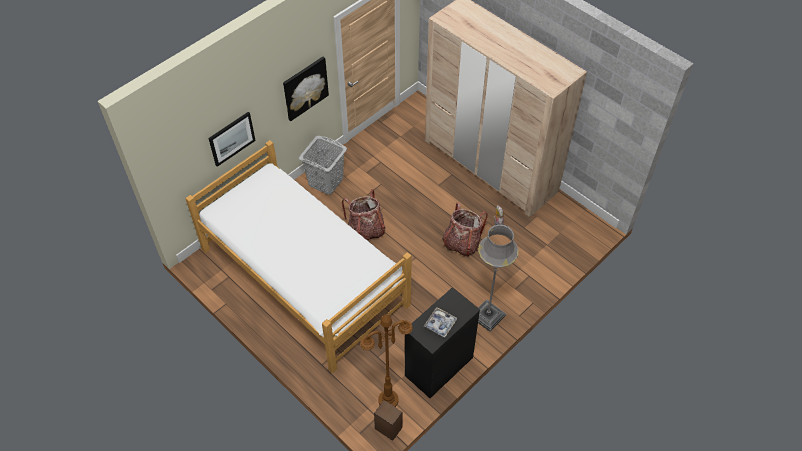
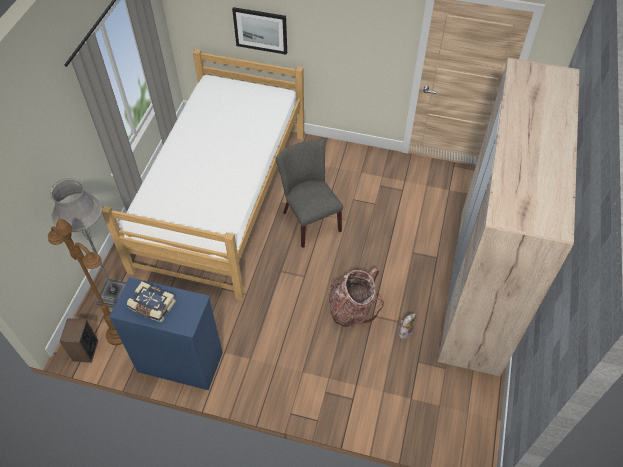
camera: 60 degrees right, 0 degrees up
(305, 88) = (365, 46): picture -> none
(325, 182) = (343, 161): grey laundry basket -> none
(366, 230) = (309, 219): backpack -> grey chair
(438, 367) = (179, 362): black dresser -> blue dresser
(440, 324) = (152, 306): tray -> book
(487, 316) = (270, 380): grey floor lamp -> grey floor lamp (115, 295)

